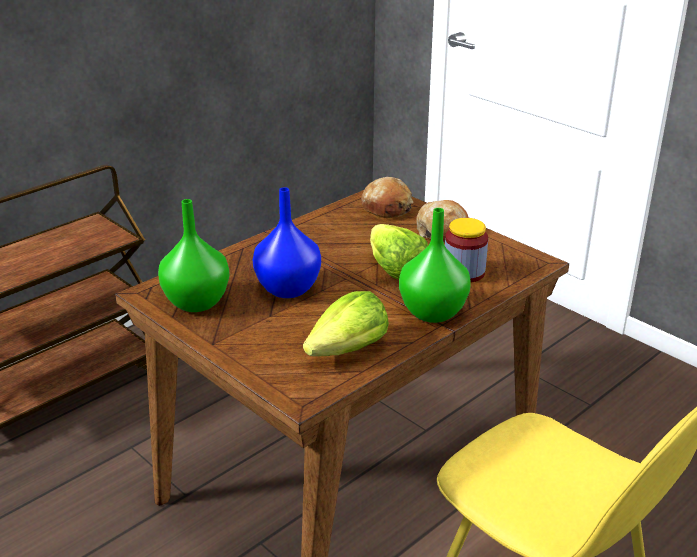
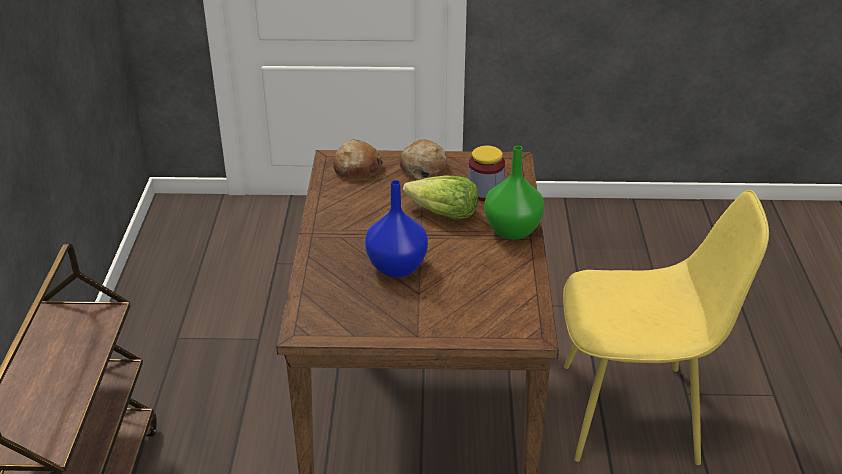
camera: 45 degrees left, 5 degrees up
(196, 303) = (352, 316): green vase -> none
(348, 350) = (507, 285): lettuce -> none

